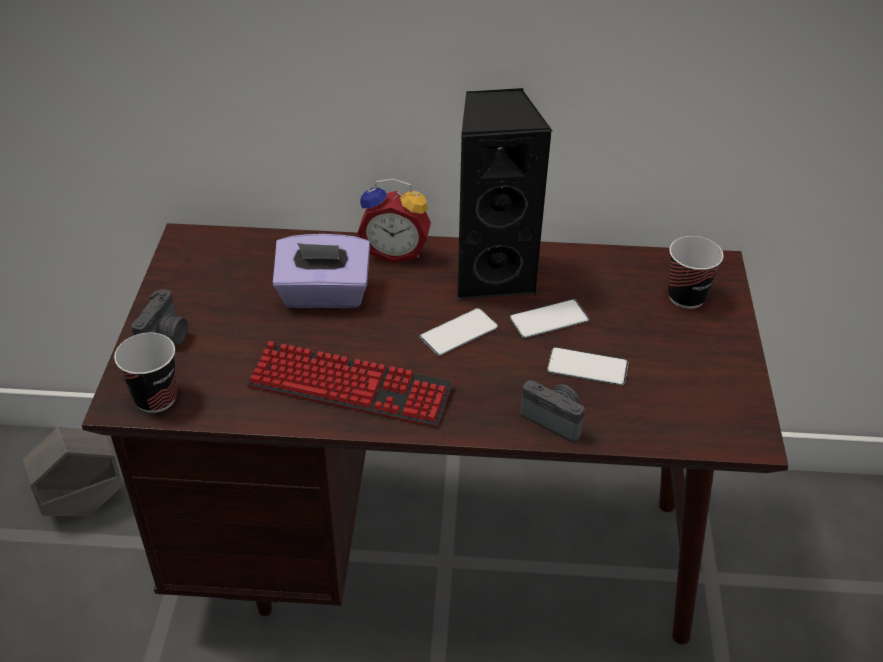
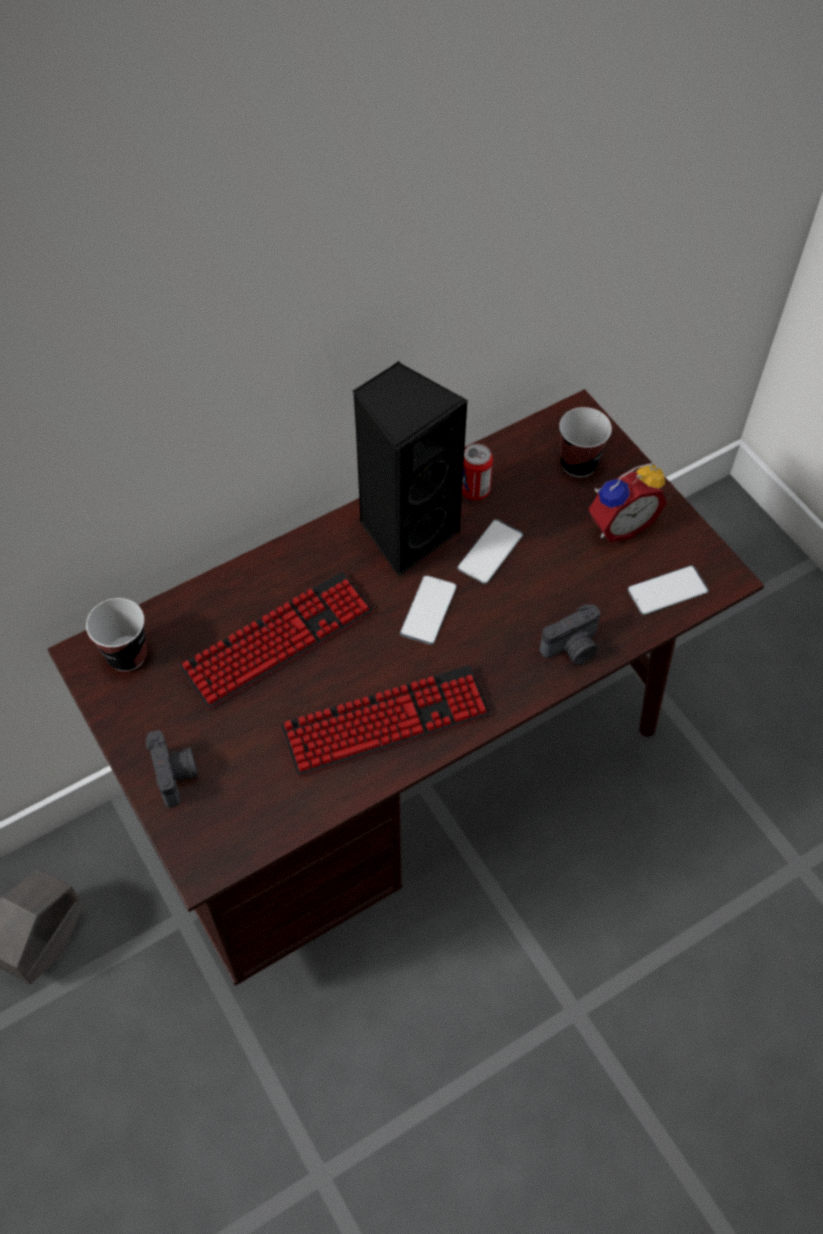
camera: 35 degrees left, 15 degrees up
(156, 398) = (229, 840): cup -> cup (127, 655)
(324, 295) = (278, 641): purple tissue box -> keyboard
(396, 251) = (300, 555): alarm clock -> alarm clock (619, 524)
(555, 419) = (572, 648): camera -> camera turned 150 degrees clockwise
(576, 274) = (475, 490): none -> can
(587, 367) = (557, 582): phone -> phone (667, 590)

